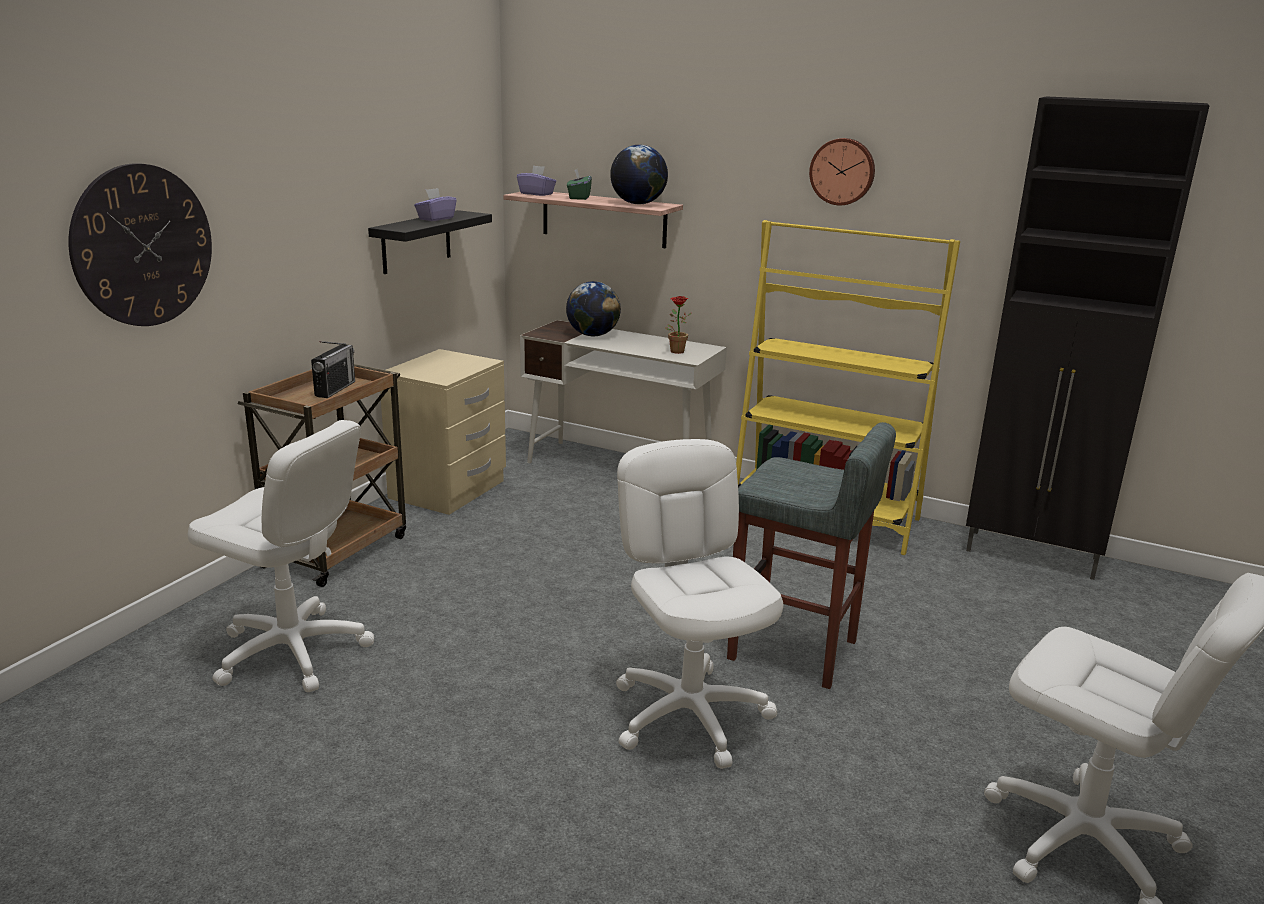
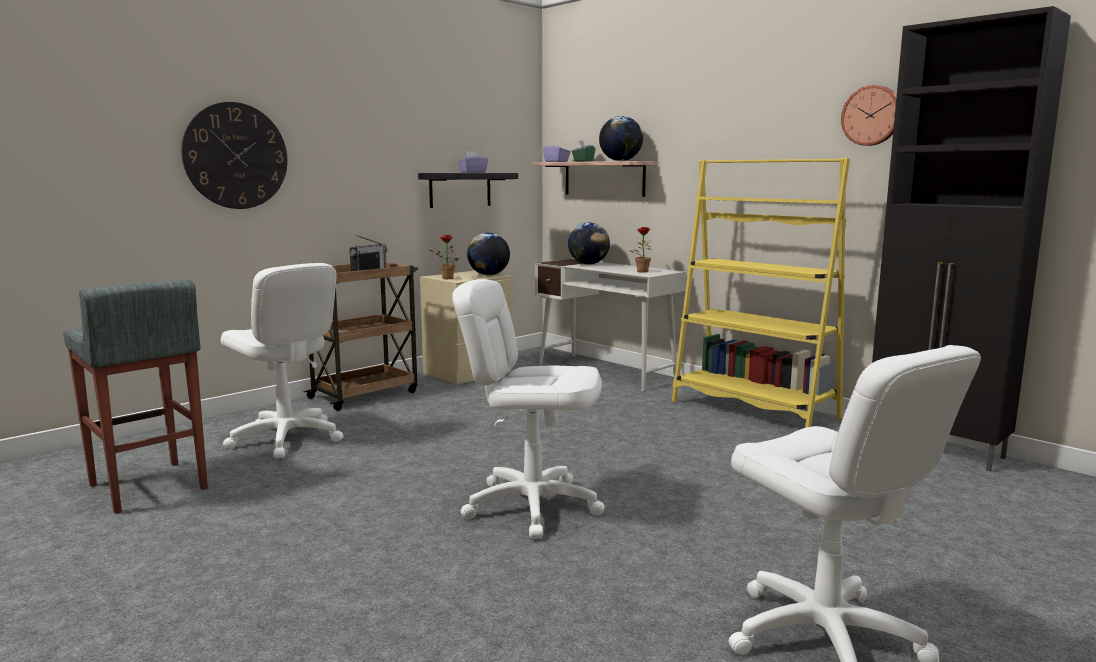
camera: 20 degrees right, 10 degrees down
(421, 376) = (445, 278): none -> potted plant
(471, 361) = (488, 275): none -> globe
(690, 715) = (532, 506): white office chair -> white office chair turned 75 degrees counterclockwise
(794, 651) = (654, 481): grey stool -> grey stool (147, 487)
(842, 171) = (768, 120): wall clock -> wall clock (872, 115)

